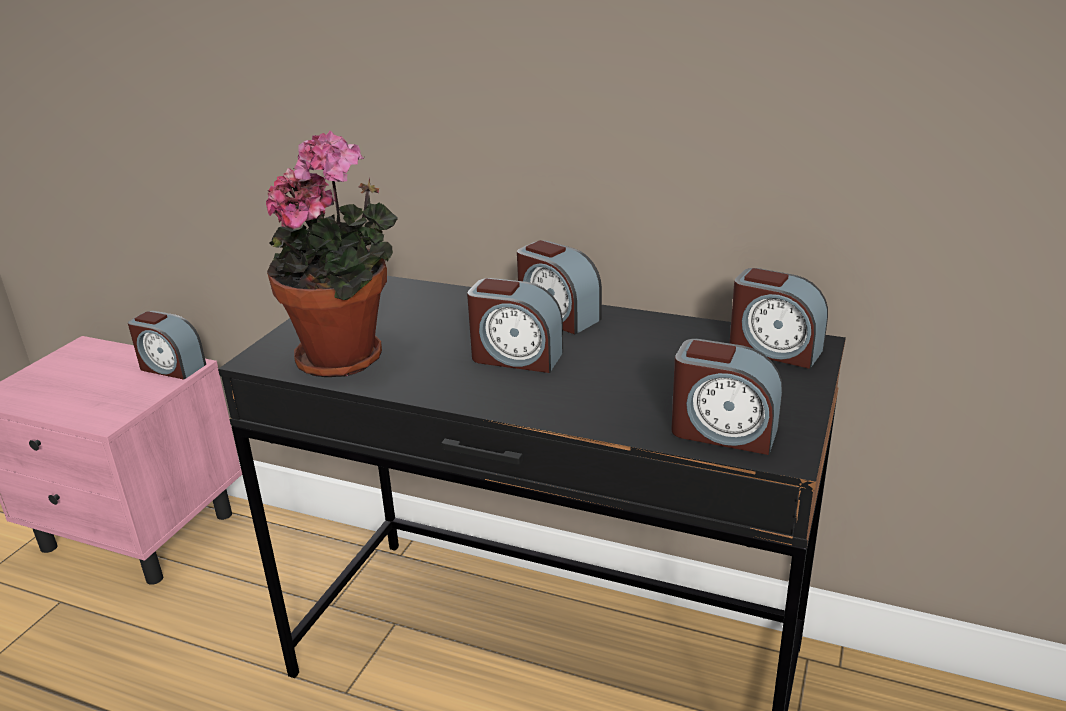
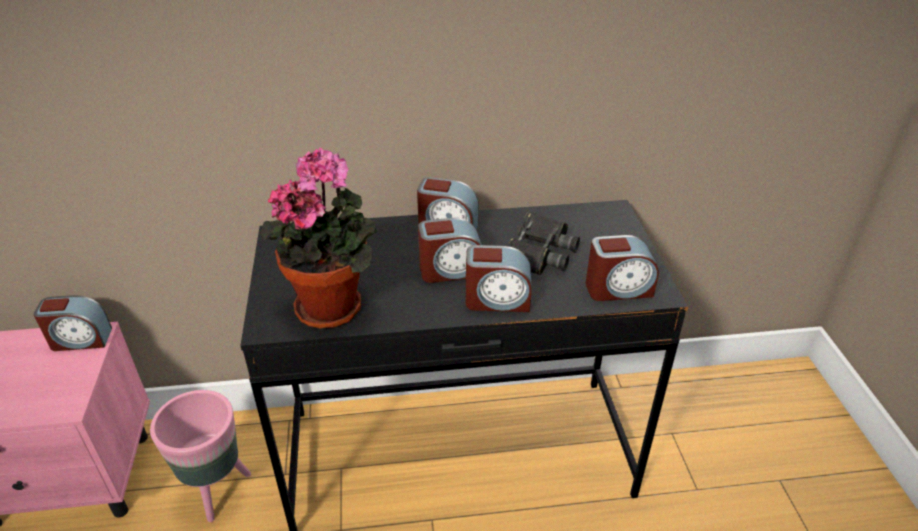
camera: 30 degrees left, 10 degrees up
(254, 594) = (217, 490): none -> pink planter
(649, 365) = (538, 252): none -> black binoculars
(774, 349) = (597, 220): alarm clock -> alarm clock (497, 300)

